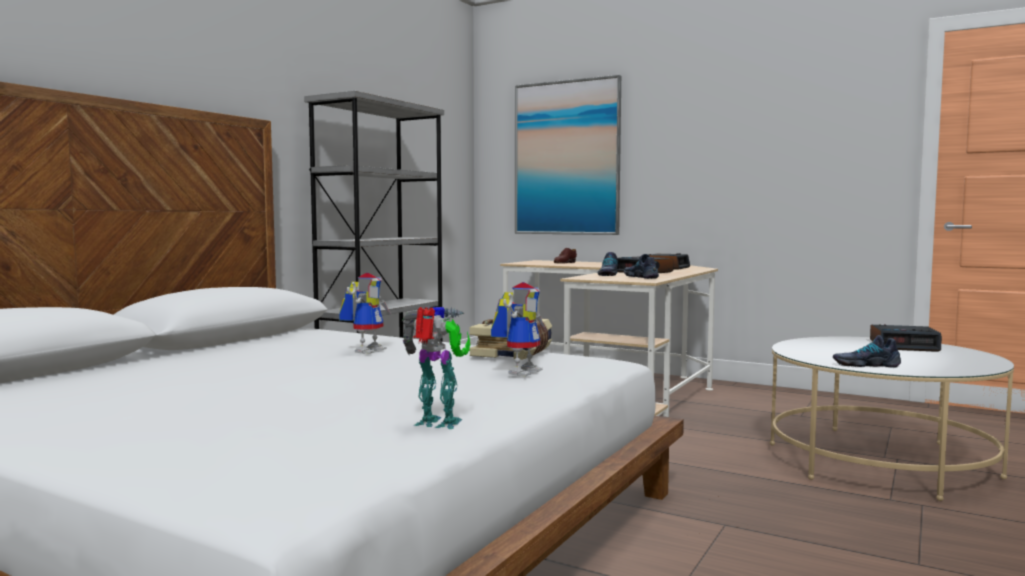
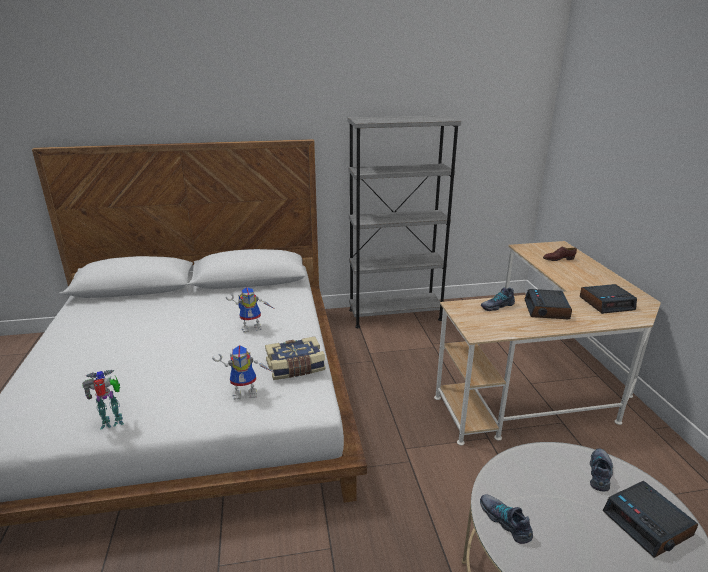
camera: 50 degrees right, 20 degrees up
(439, 424) = (113, 422): toy robot -> toy robot turned 90 degrees counterclockwise
(566, 158) = (602, 159): picture -> none
(641, 277) = (503, 322): shoe -> shoe (600, 473)

